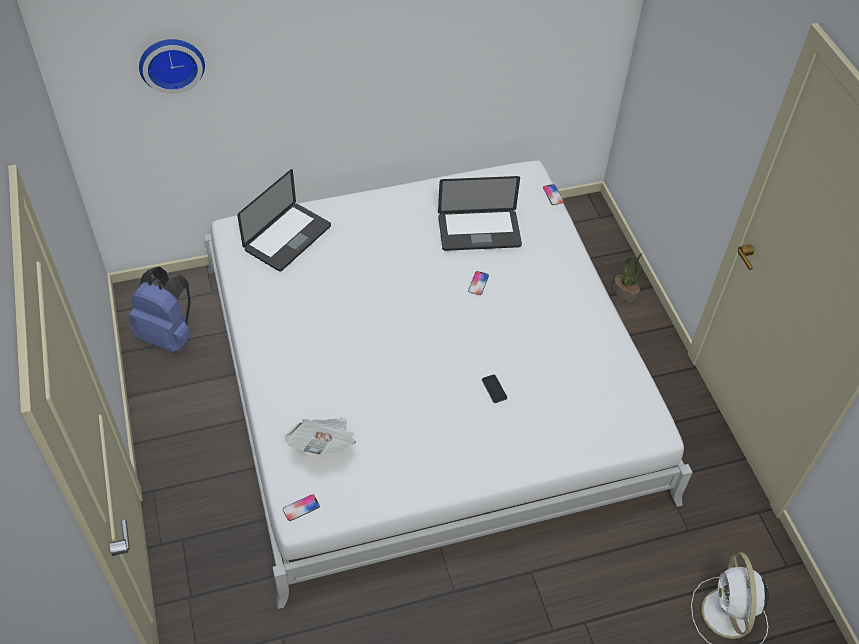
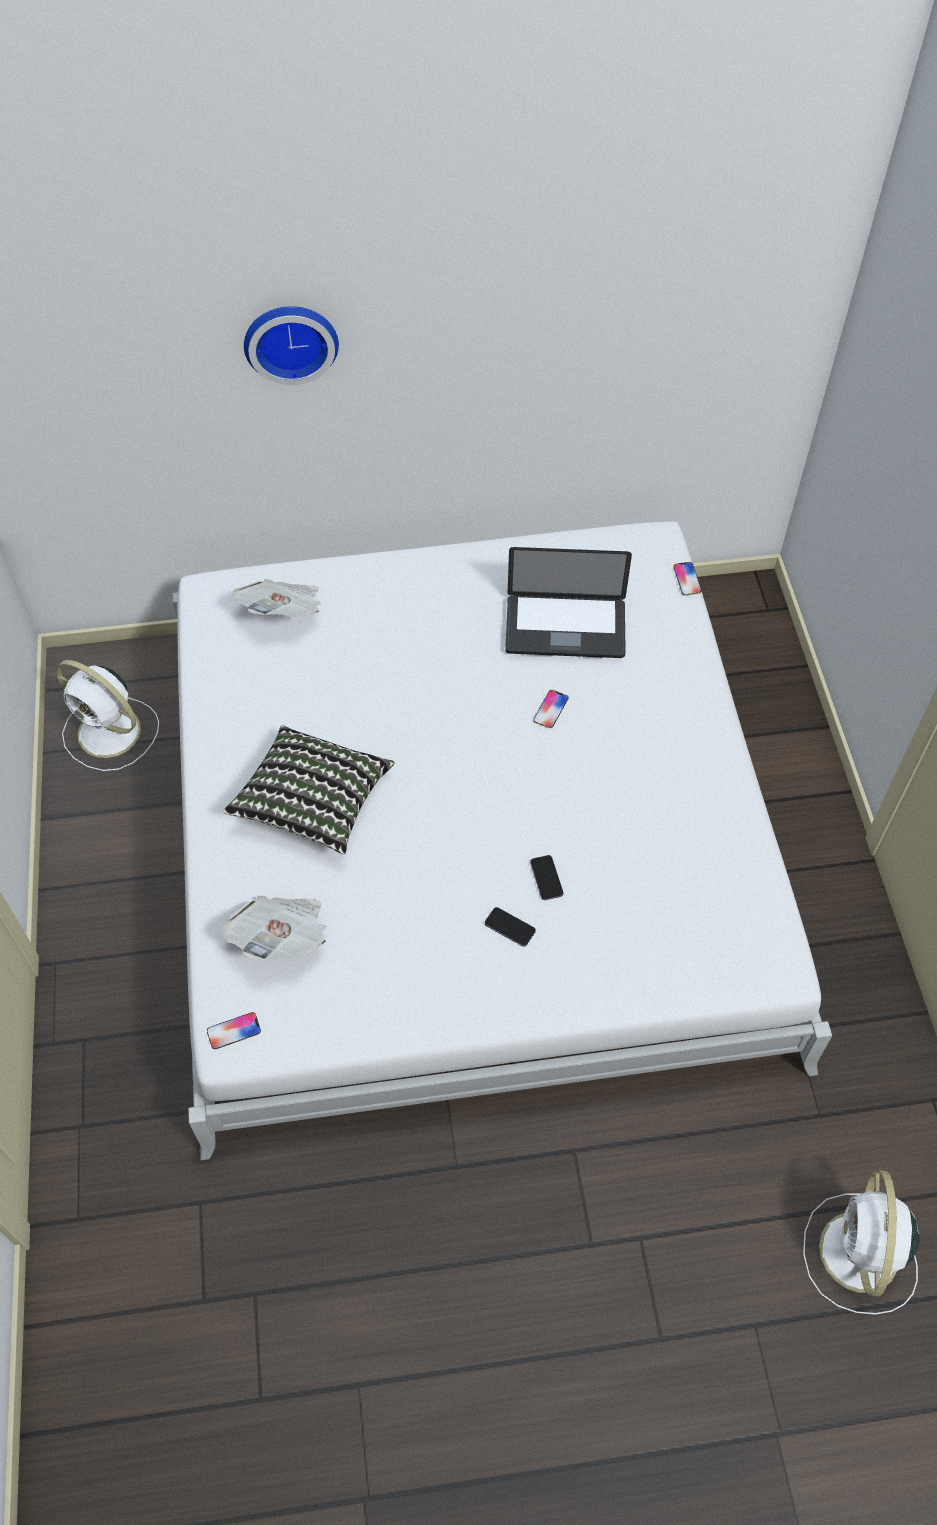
camera: 10 degrees right, 5 degrees up
(168, 335) = (111, 733): blue backpack -> white fan
(171, 62) = (113, 348): wall clock -> wall clock (290, 340)
(287, 238) = (283, 613): laptop -> newspaper
(329, 356) = (313, 802): none -> pillow
(475, 422) = (510, 927): none -> phone
(625, 293) = (786, 732): potted plant -> none

